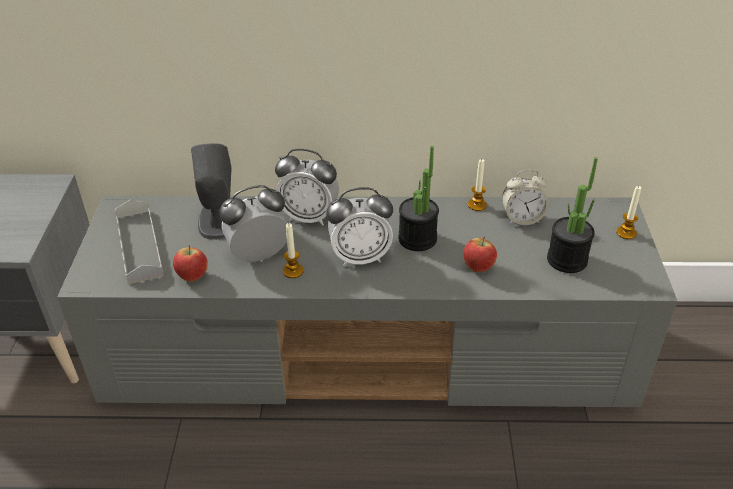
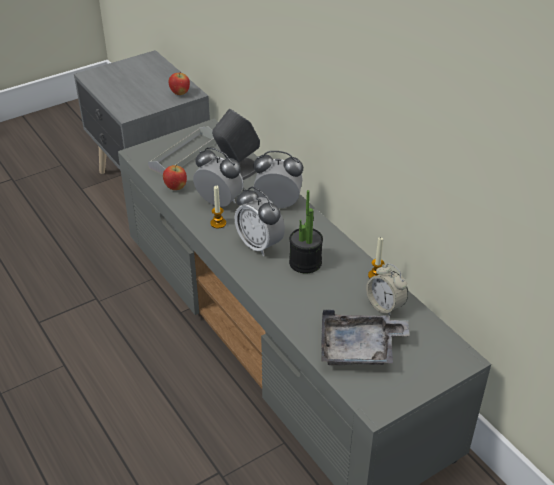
camera: 55 degrees right, 0 degrees up
(309, 217) = (278, 204): alarm clock -> alarm clock turned 120 degrees clockwise
(478, 268) = (303, 305): apple -> apple (180, 93)
(567, 260) = (359, 349): potted plant -> grey tray
(626, 233) = (431, 373): candle -> none

